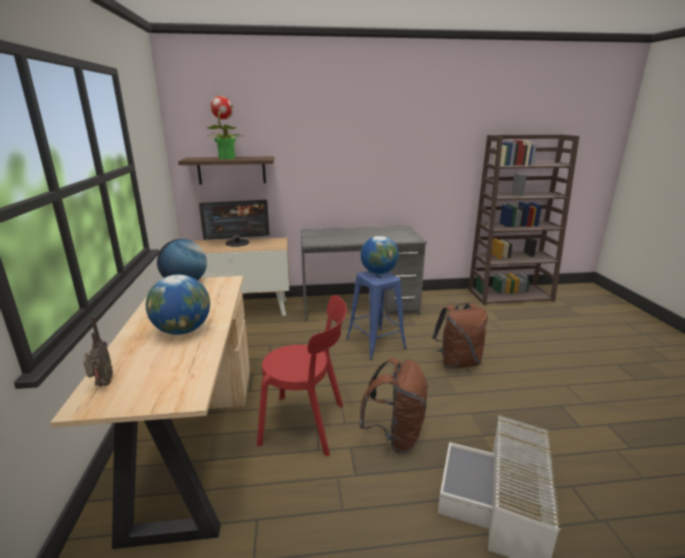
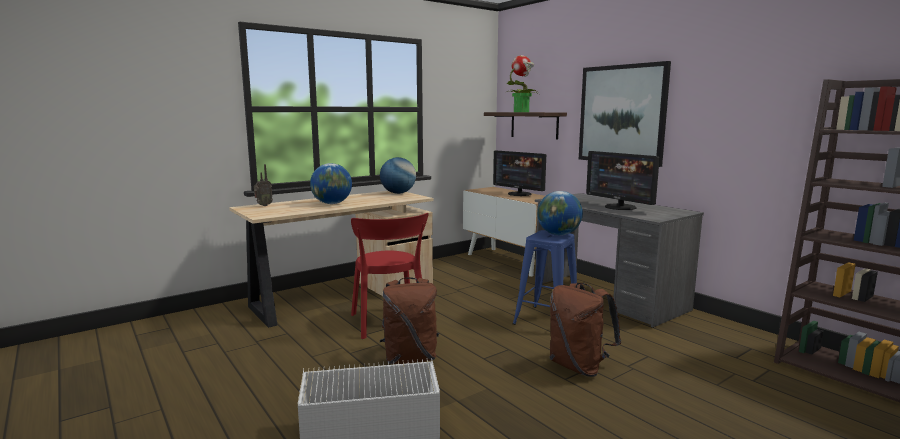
camera: 60 degrees right, 10 degrees down
(335, 157) = (622, 114): none -> picture
(370, 236) = (620, 207): none -> monitor

